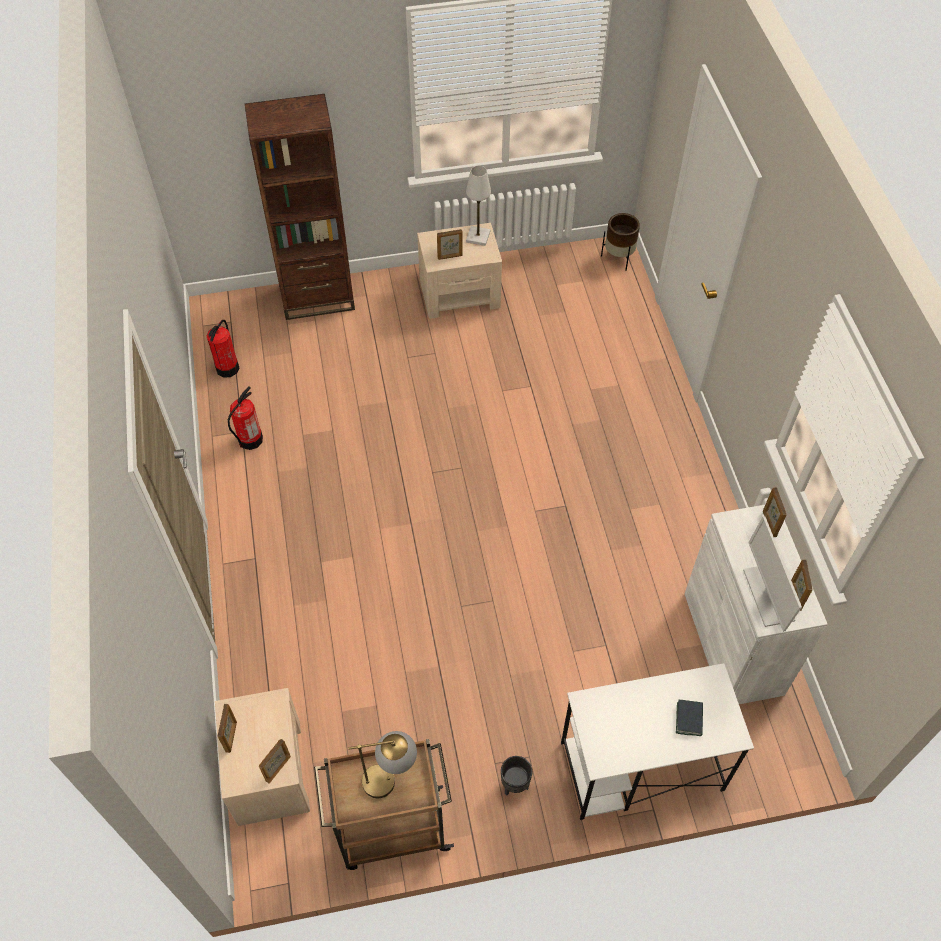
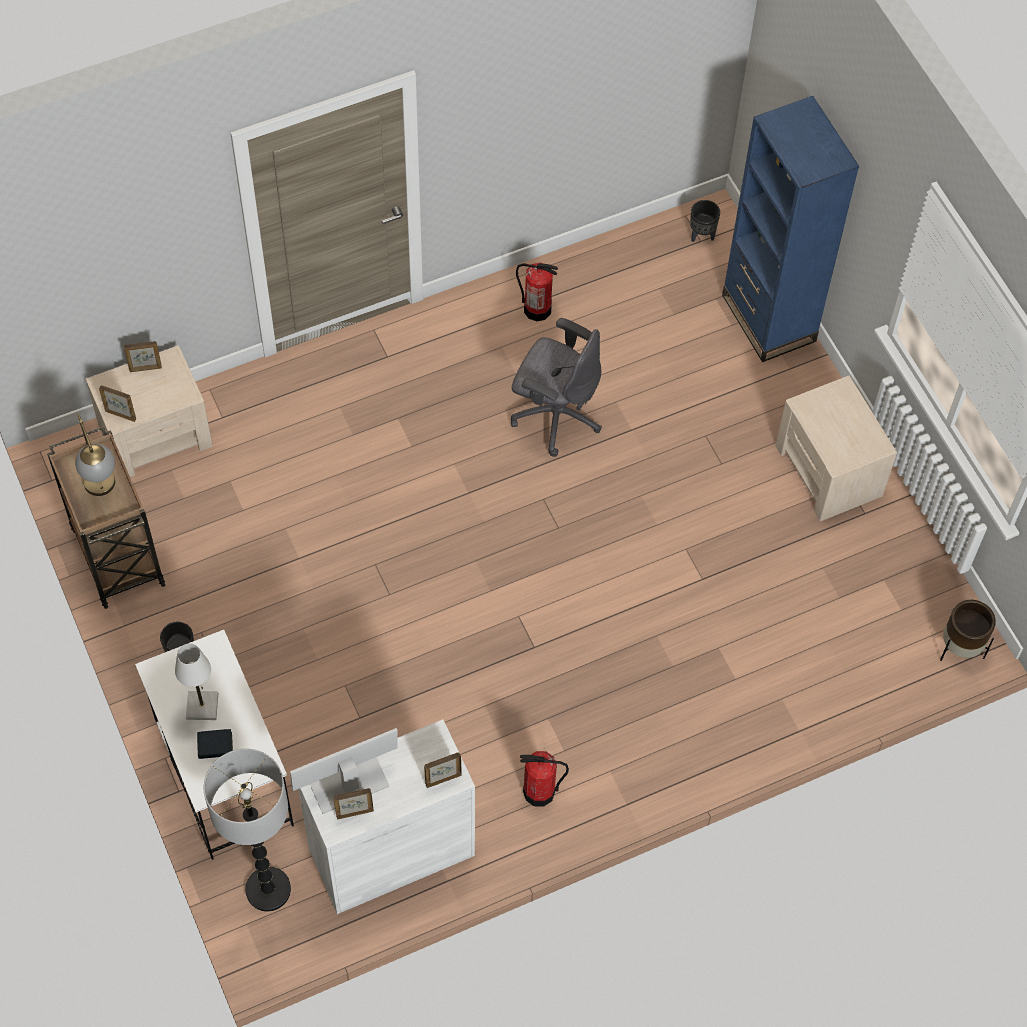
camera: 75 degrees right, 5 degrees up
(225, 319) = (702, 235): none -> black planter
(228, 368) = (631, 258): fire extinguisher -> fire extinguisher (539, 792)
(317, 297) = (768, 318): brown bookcase -> blue bookcase
(357, 448) = (555, 415): none -> grey office chair
(450, 257) = (819, 419): picture frame -> none
(478, 237) = (865, 443): white table lamp -> white table lamp (202, 706)
(757, 747) = (268, 889): none -> floor lamp

